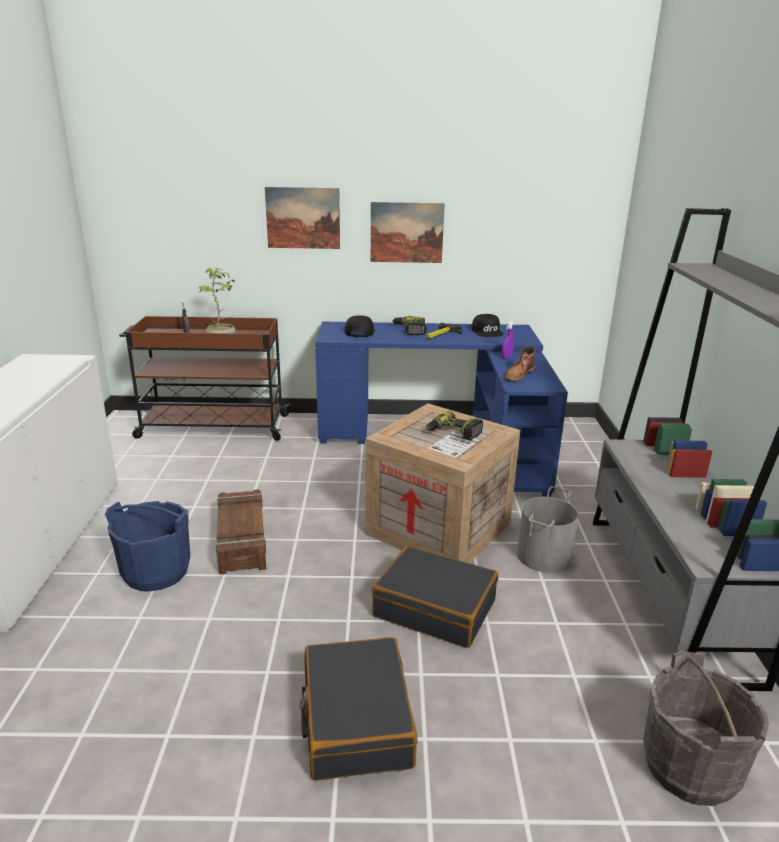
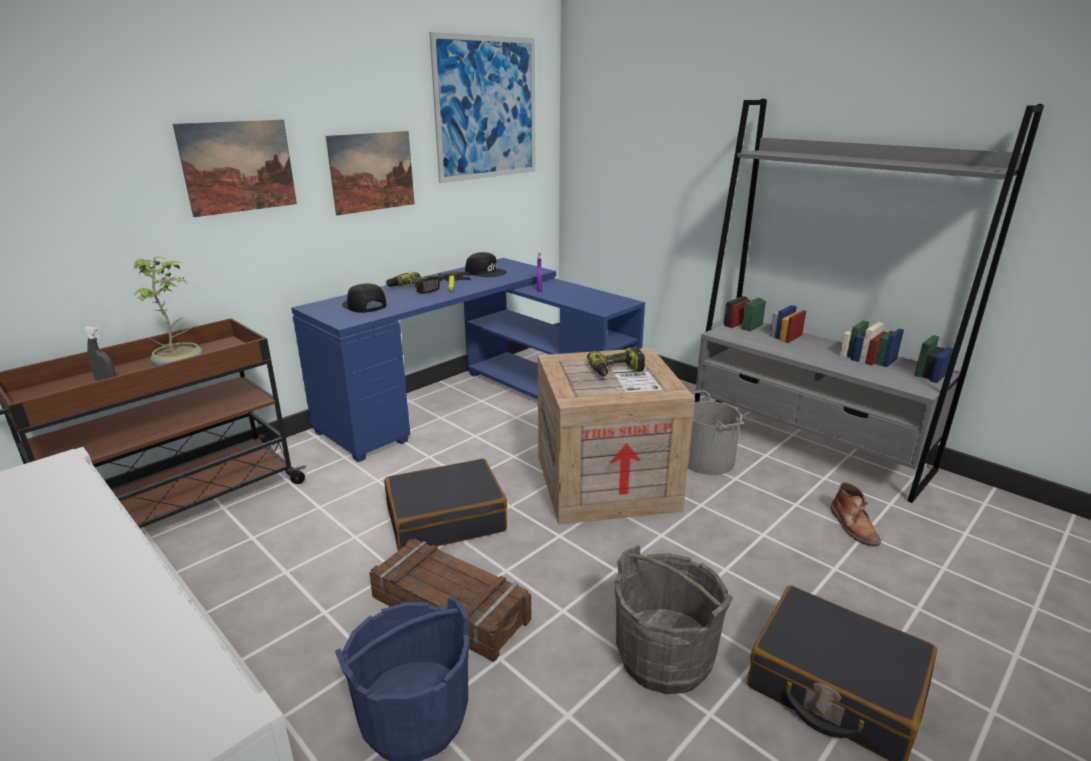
camera: 45 degrees left, 0 degrees up
(435, 608) = (717, 549): black suitcase -> black suitcase (446, 519)
(519, 374) = (582, 300): brown boot -> brown boot (853, 526)
(533, 189) = (487, 108): none -> picture
(689, 766) = (993, 545): grey bucket -> grey bucket (664, 657)

